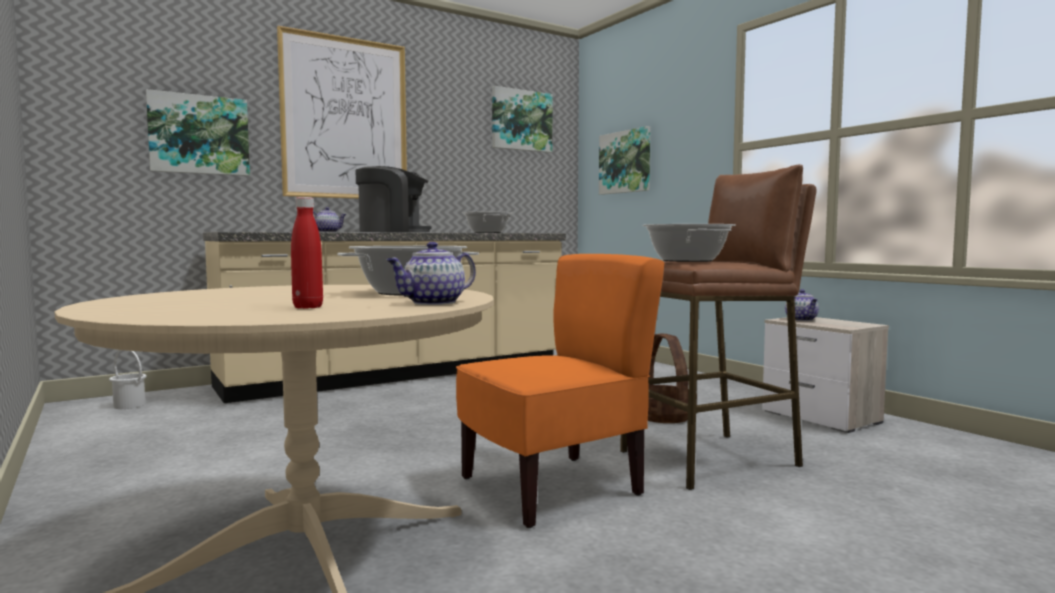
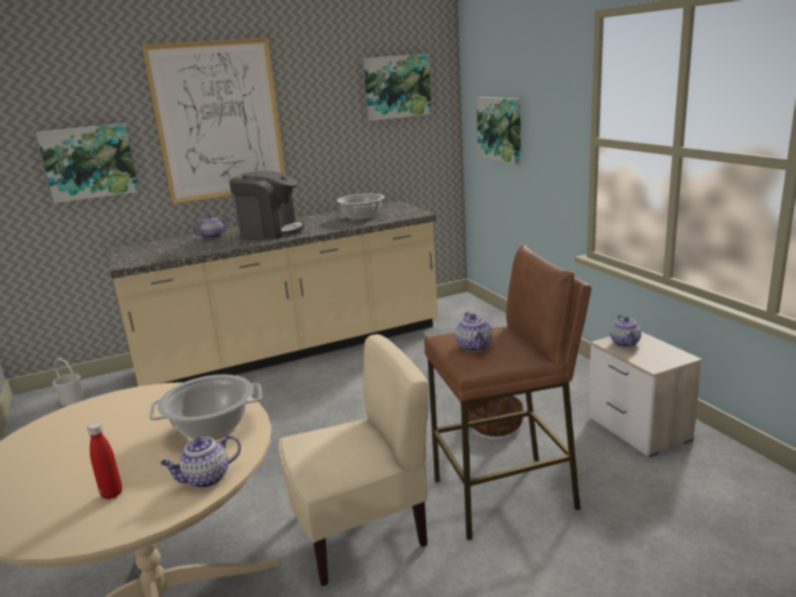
camera: 10 degrees right, 15 degrees up
(552, 488) = (360, 532): orange chair -> beige chair
(688, 261) = (474, 347): cooking pot -> teapot

